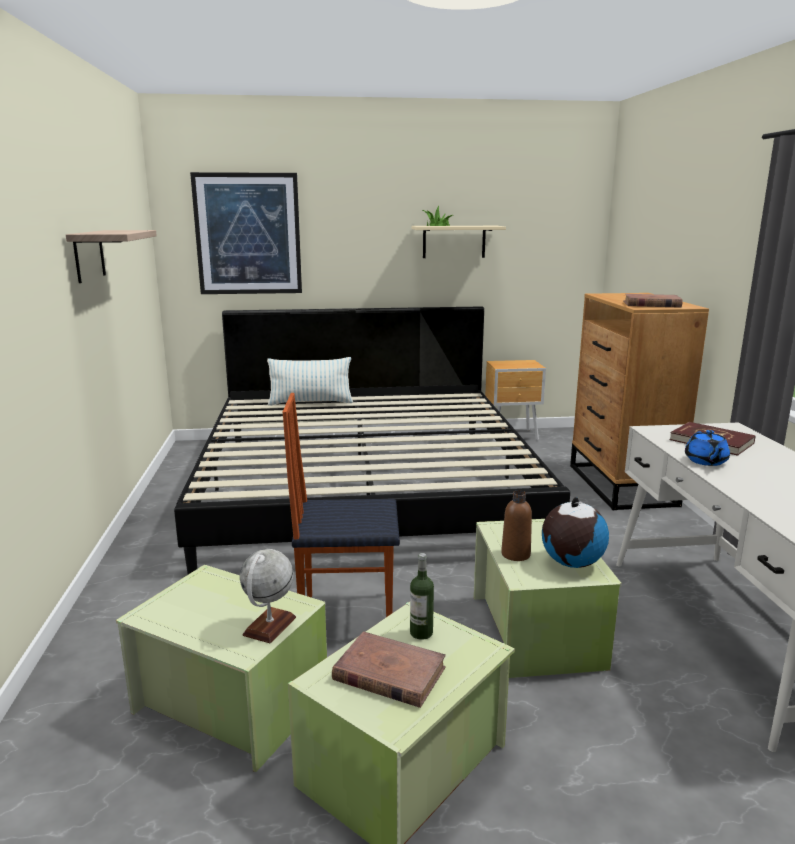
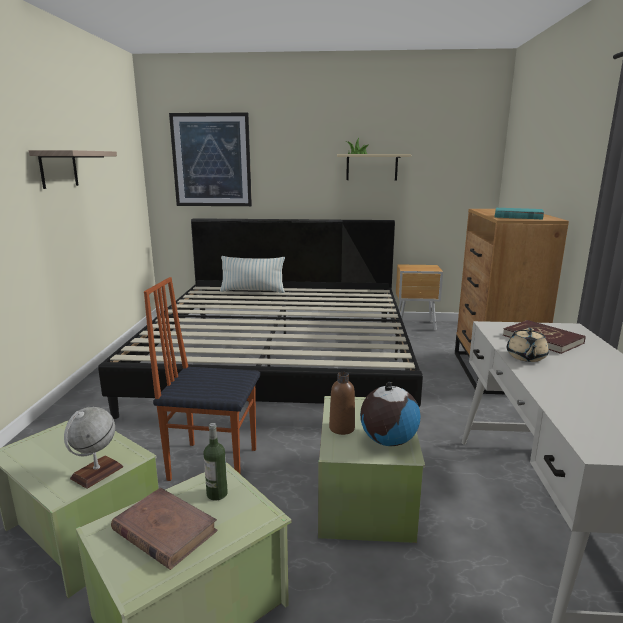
camera: 10 degrees right, 0 degrees up
(651, 304) = (517, 217): brown book -> turquoise book
(706, 461) = (526, 357): blue teapot -> beige teapot

